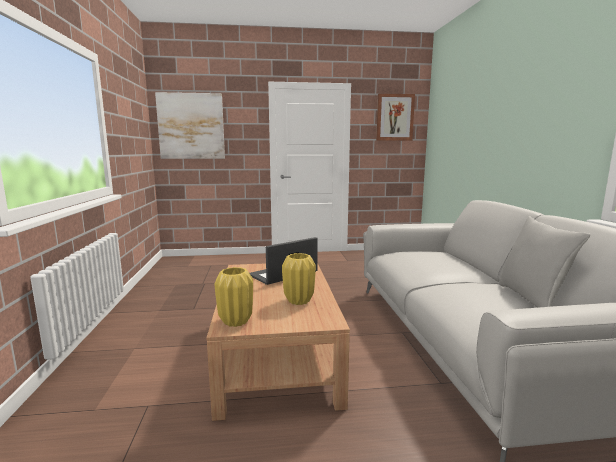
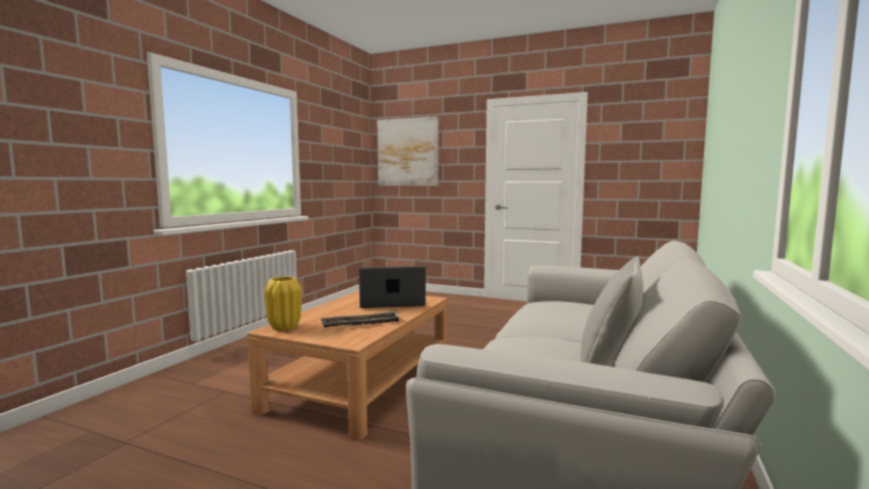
camera: 30 degrees right, 5 degrees down
(299, 301) = (361, 324): yellow vase -> tray
(395, 117) = (650, 131): picture -> none

